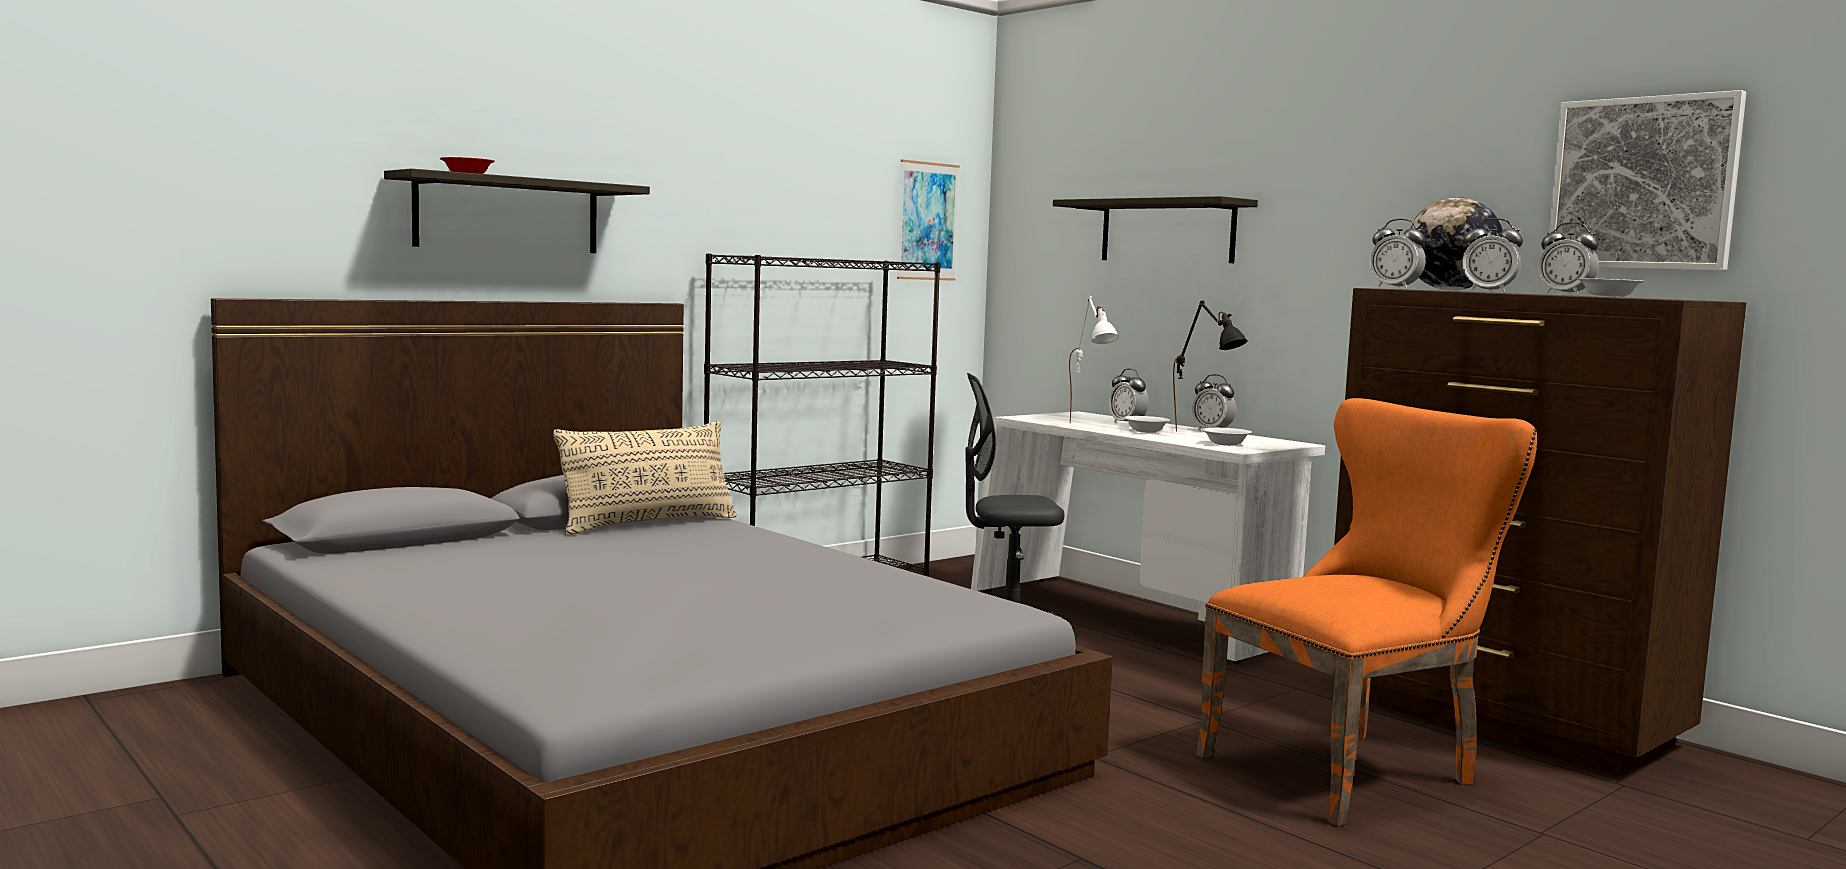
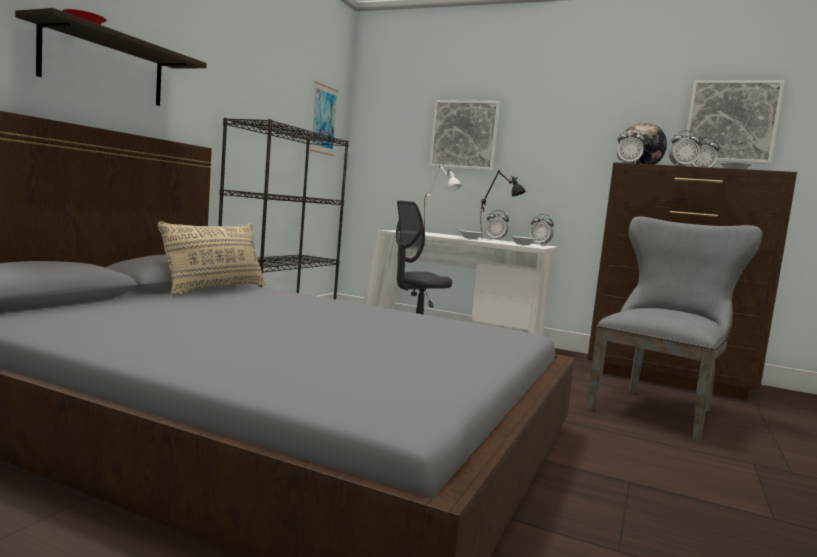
camera: 25 degrees left, 0 degrees up
(1127, 423) = (449, 235): alarm clock -> alarm clock (540, 244)
(1167, 231) = (464, 135): shelf -> picture
(1353, 769) = (657, 409): orange chair -> grey chair

